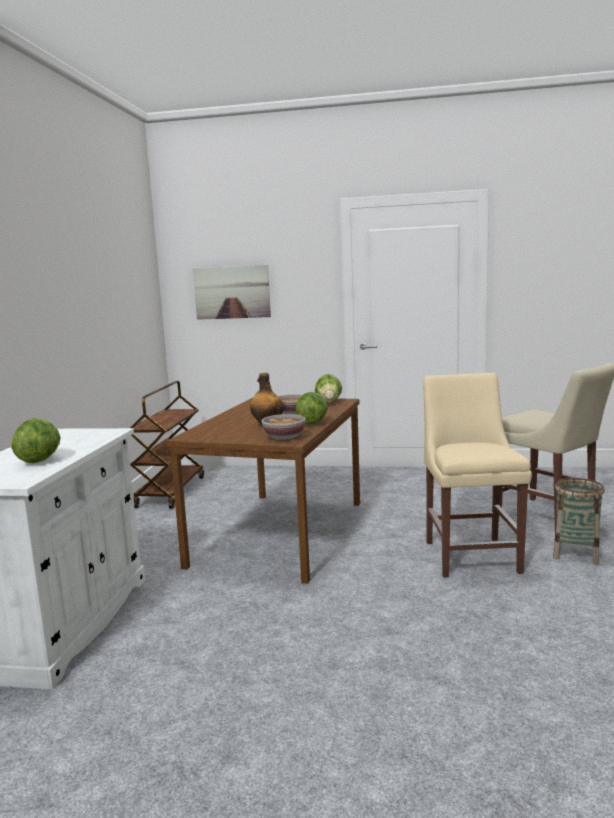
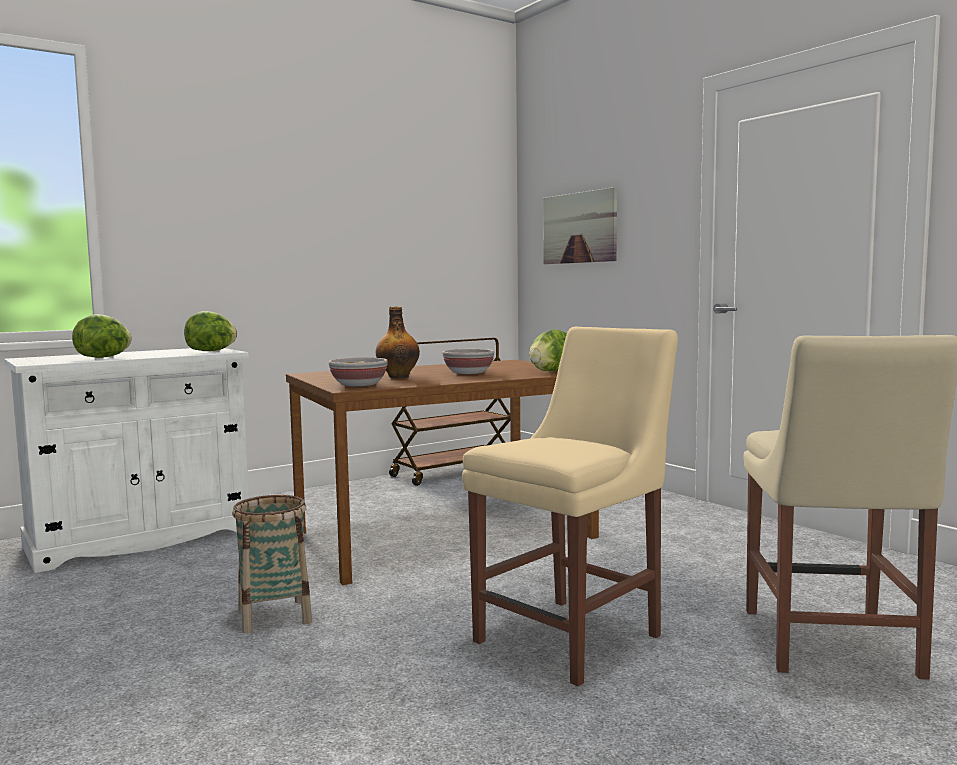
camera: 45 degrees right, 5 degrees down
(312, 423) = (439, 381): lettuce -> lettuce (211, 351)
(576, 553) = (733, 705): basket -> basket (274, 615)

